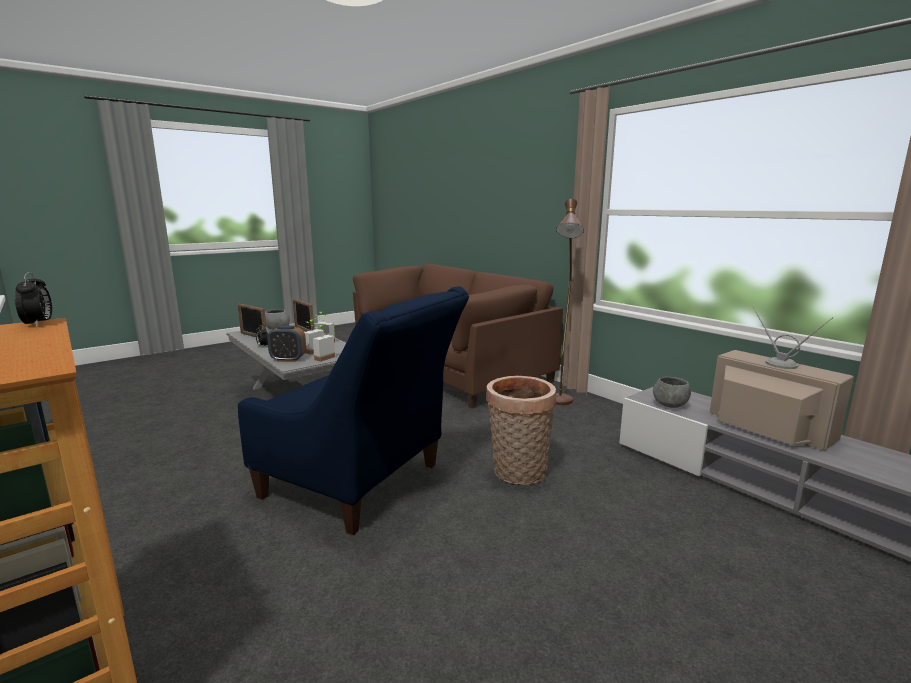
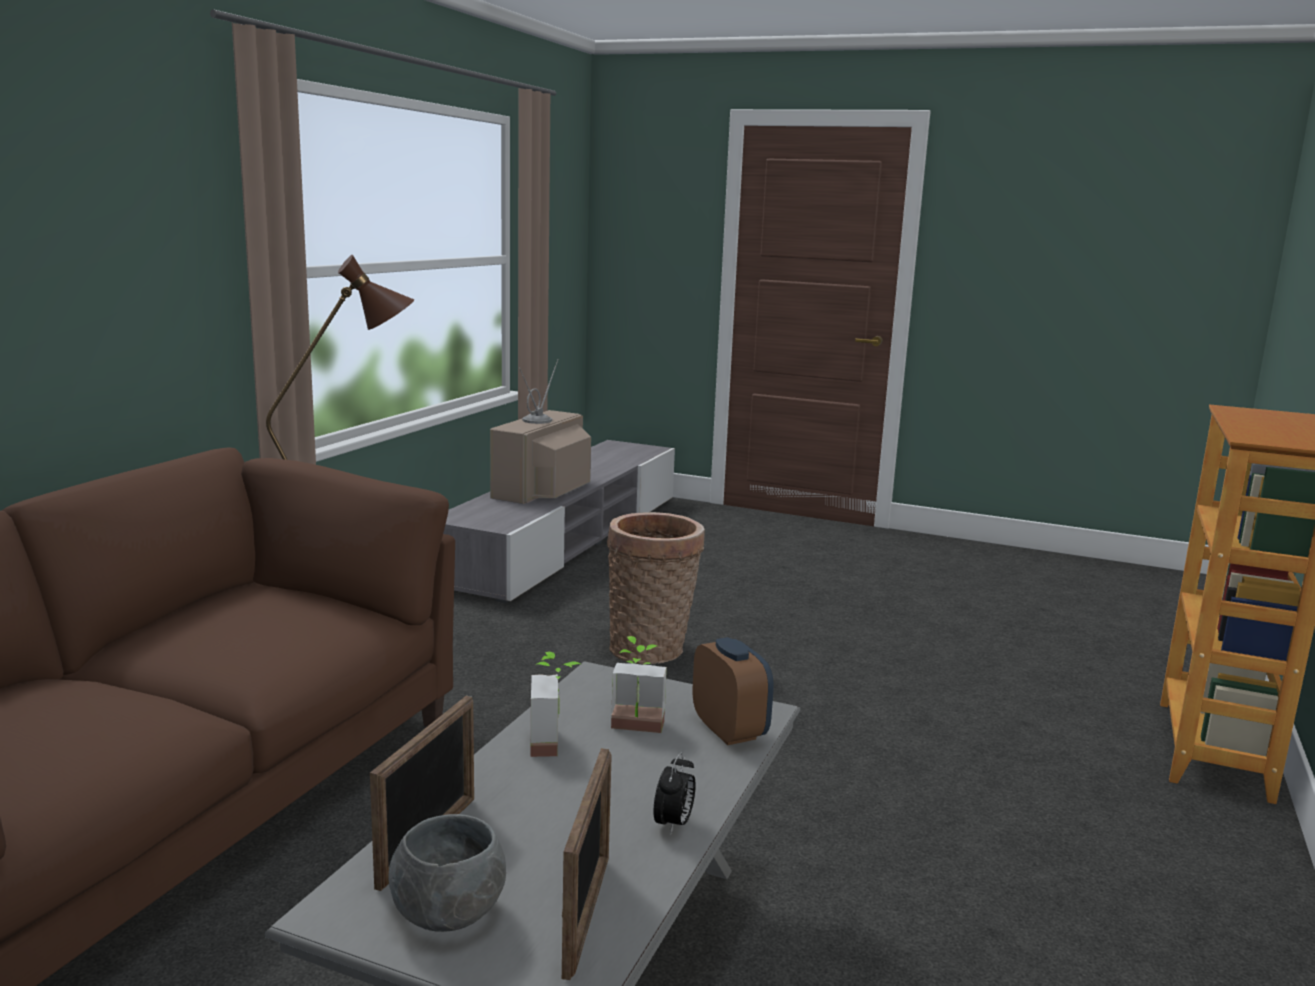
camera: 120 degrees left, 0 degrees up
(39, 324) = (1253, 438): alarm clock -> none
(322, 358) = (671, 699): potted plant -> none
(362, 484) = (806, 739): blue armchair -> none
(669, 405) = (516, 517): grey bowl -> none

